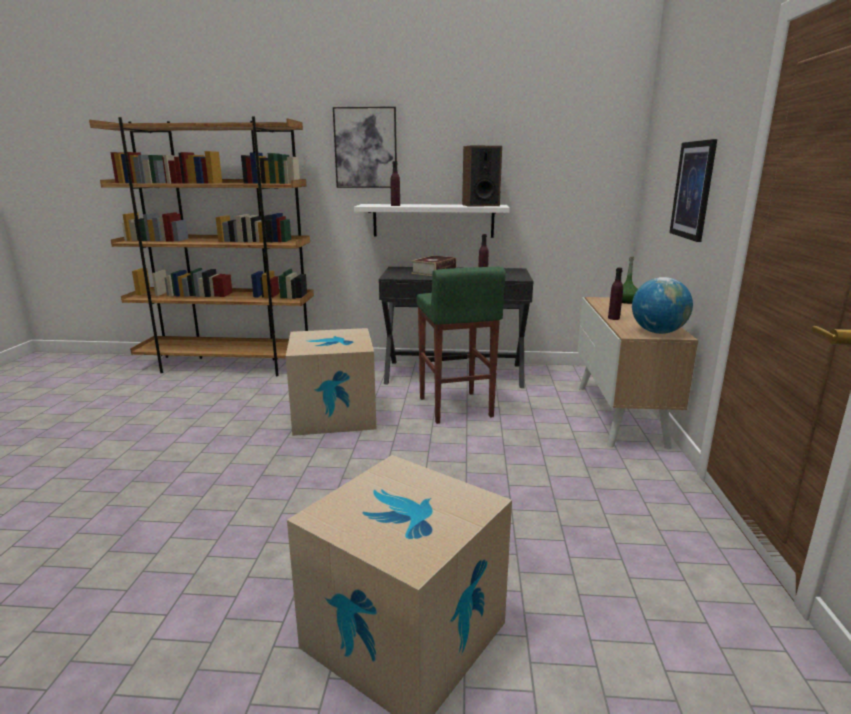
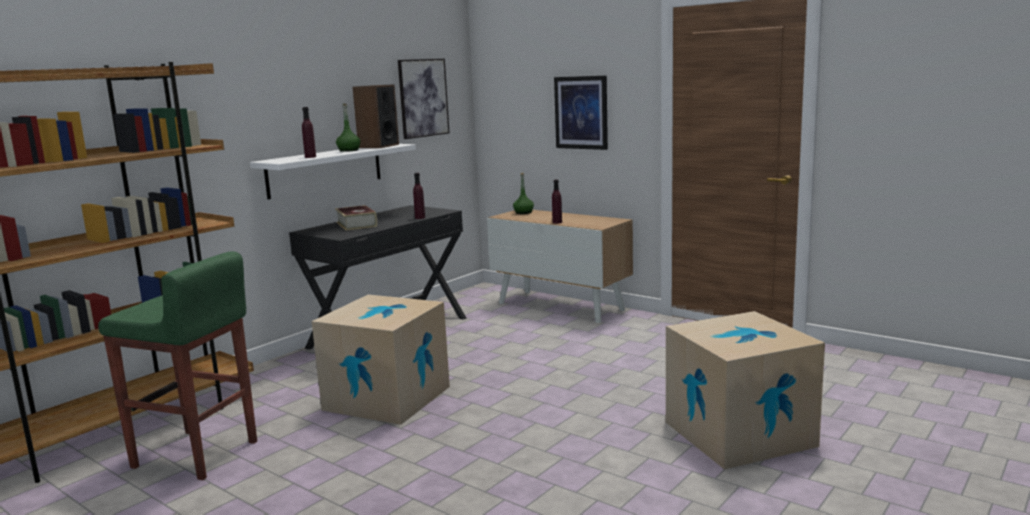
camera: 55 degrees left, 5 degrees down
(365, 148) = (248, 94): picture -> picture (423, 98)
(445, 205) = (349, 150): none -> green bottle
(454, 408) = (459, 349): green stool -> green stool (196, 455)
(658, 332) = (604, 221): globe -> none

